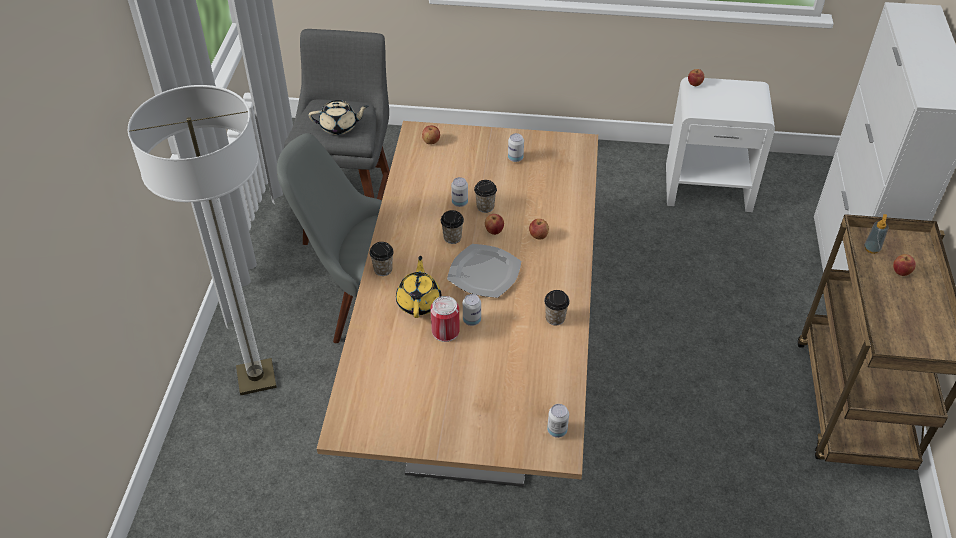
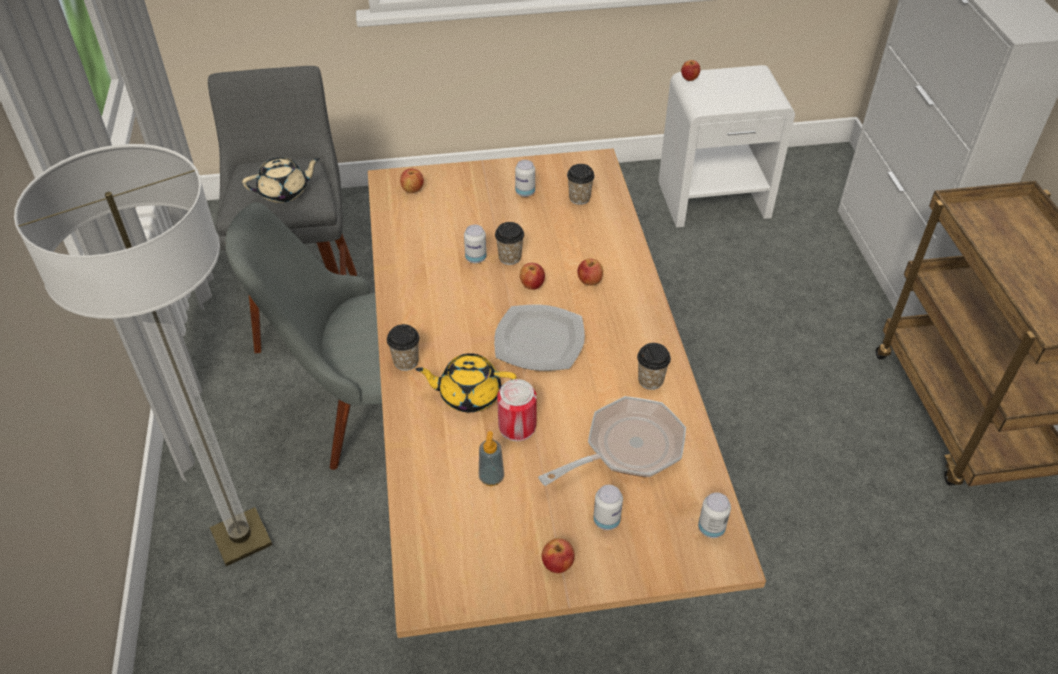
camera: 15 degrees left, 0 degrees up
(419, 302) = (469, 394): yellow teapot -> yellow teapot turned 75 degrees counterclockwise
(452, 238) = (482, 303): cup -> cup (579, 198)
(472, 320) = (546, 405): can -> can (606, 520)
(519, 362) = (627, 448): none -> frying pan
(871, 248) = (976, 225): soap dispenser -> soap dispenser (491, 477)
(901, 272) = (1020, 245): apple -> apple (558, 564)

